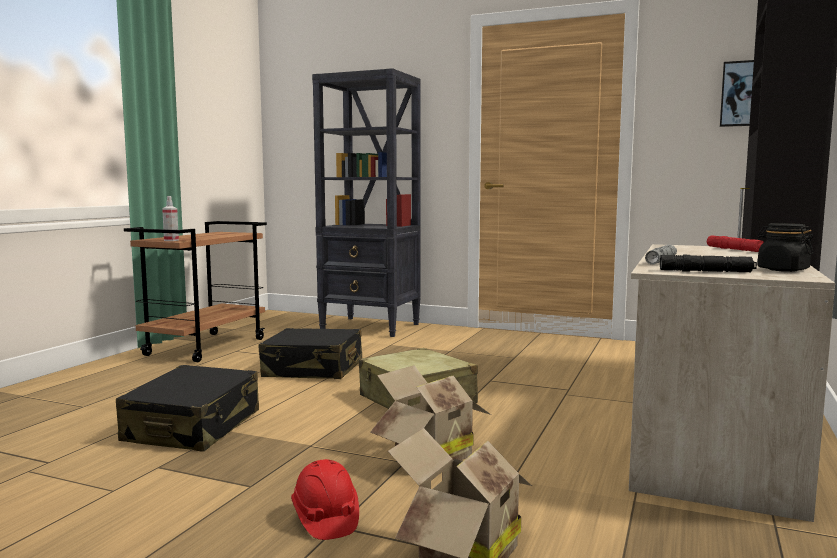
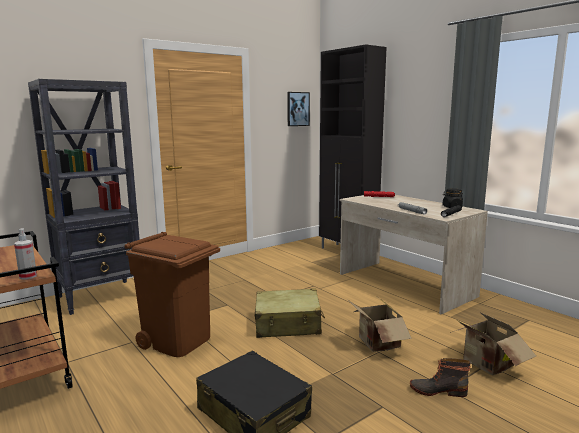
camera: 60 degrees left, 5 degrees up
(313, 369) = (178, 340): black suitcase -> brown trash can
(325, 518) = (437, 390): red hard hat -> boot

